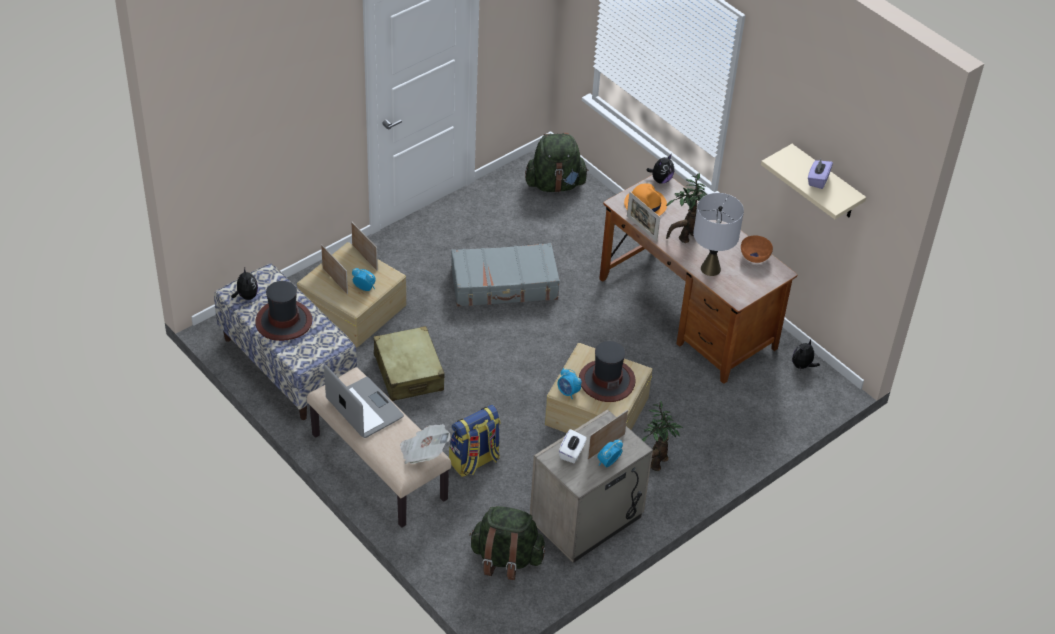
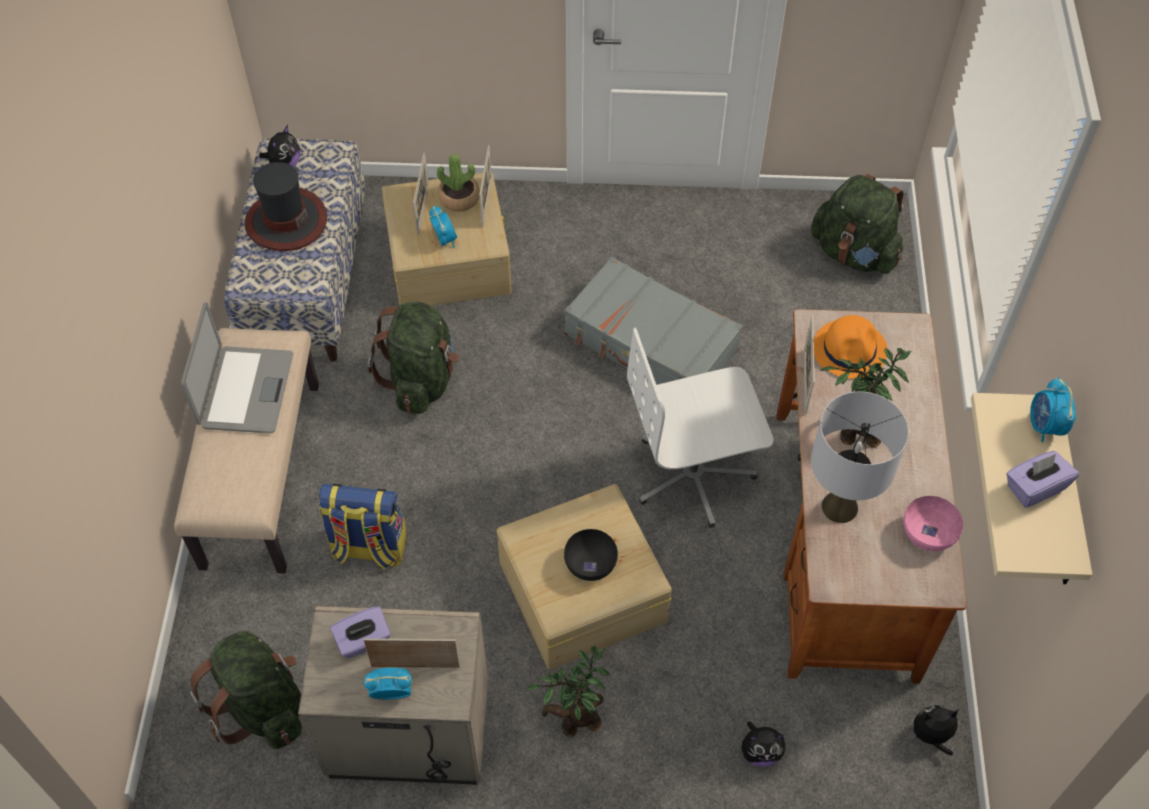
camera: 45 degrees right, 10 degrees up
(347, 264) = (459, 198): none -> potted plant
(408, 372) = (421, 379): beige suitcase -> green backpack
(423, 452) = (243, 497): newspaper -> none
(568, 392) = (525, 544): alarm clock -> alarm clock (1045, 426)
(572, 453) = (363, 641): white tissue box -> purple tissue box
(591, 329) = (693, 475): none -> white office chair
(606, 381) = (591, 563): hat -> black bowl
(660, 180) = (911, 328): plush toy -> plush toy (760, 752)
(754, 256) = (927, 533): orange bowl -> pink bowl

